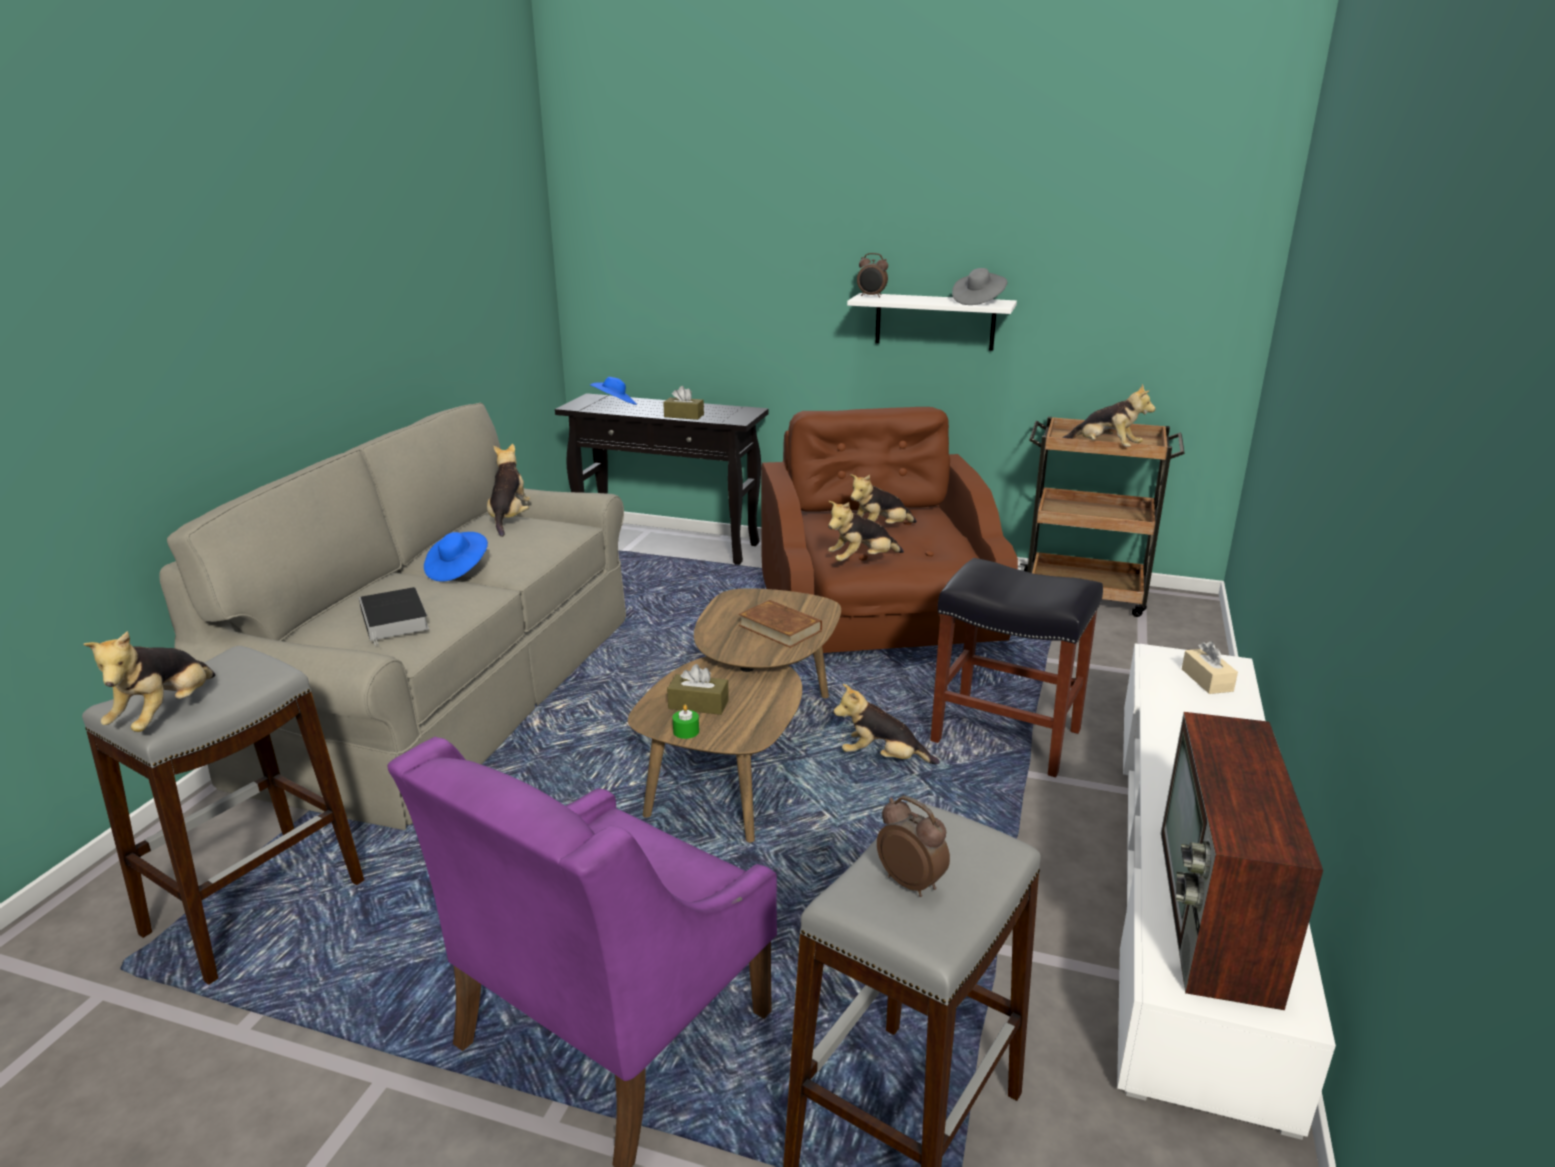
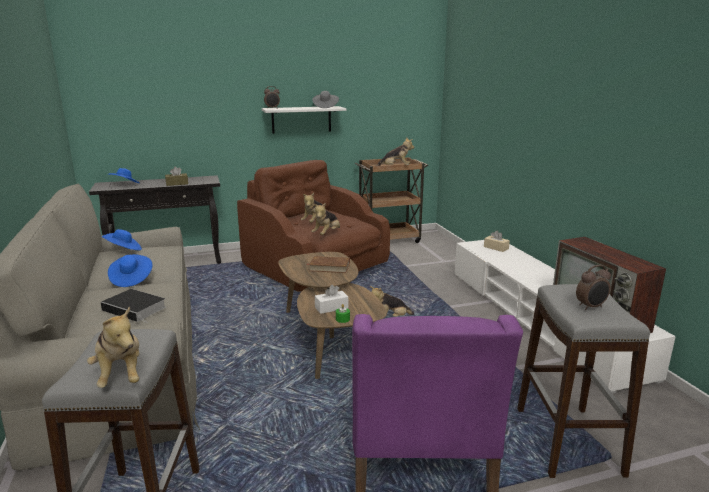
camera: 35 degrees left, 5 degrees down
(509, 519) = (124, 250): plush toy -> blue hat
(698, 704) = (331, 308): brown tissue box -> white tissue box
(911, 882) = (591, 307): alarm clock -> alarm clock turned 150 degrees clockwise
(1008, 736) = (426, 296): black stool -> none

